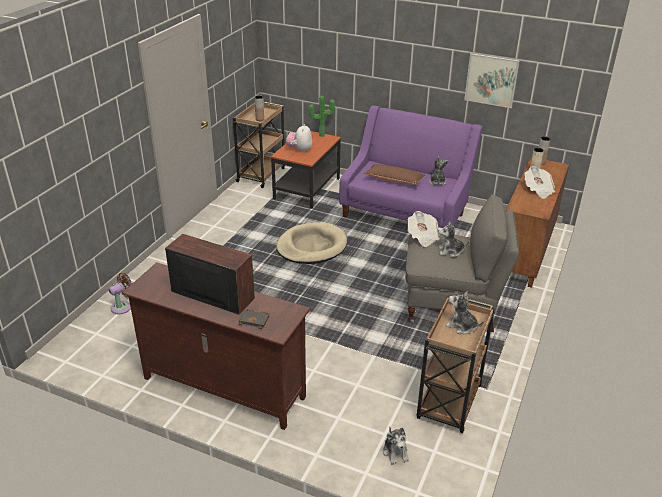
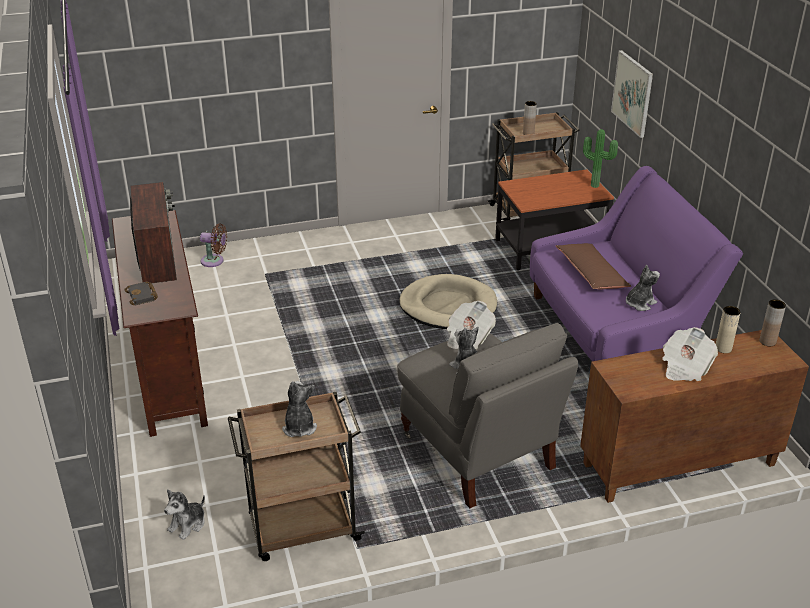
camera: 50 degrees right, 0 degrees up
(300, 150) = (540, 189): plush toy -> none
(491, 80) = (764, 183): picture -> picture (632, 93)

